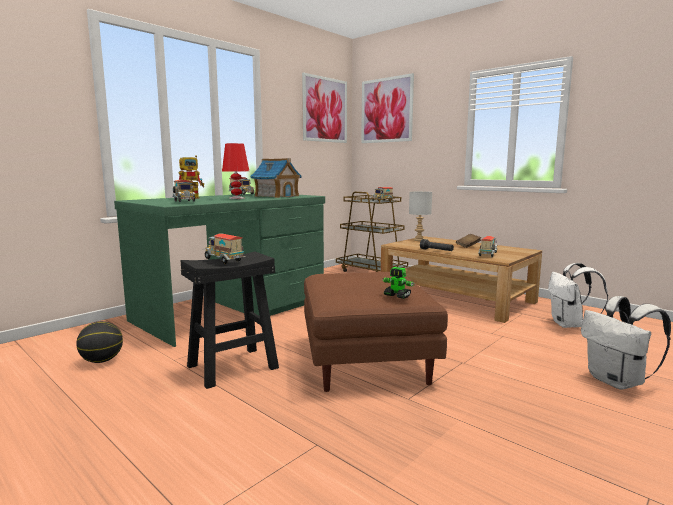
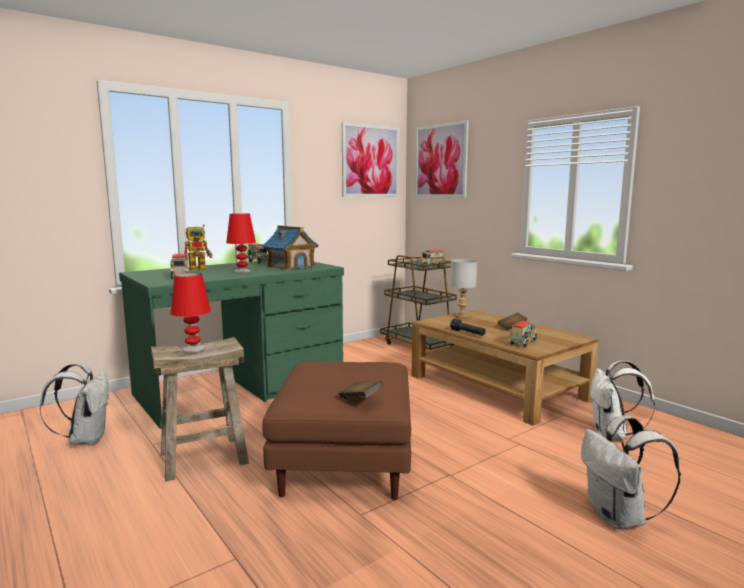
camera: 10 degrees right, 0 degrees up
(102, 360) = (86, 439): basketball -> white backpack
(224, 261) = (193, 349): toy truck -> red table lamp
(232, 367) = (203, 458): black stool -> beige stool
(397, 296) = (360, 399): toy robot -> brown book

